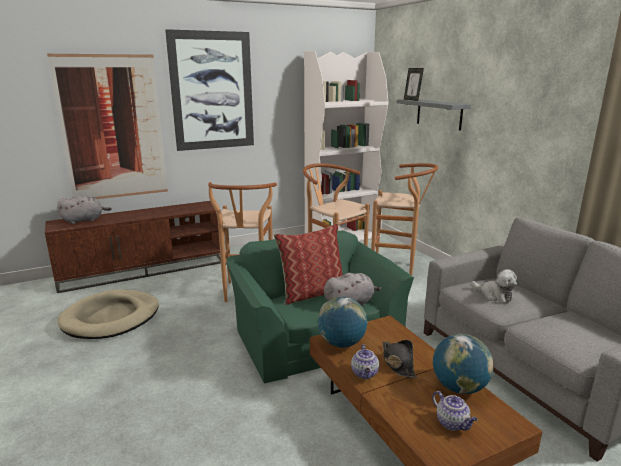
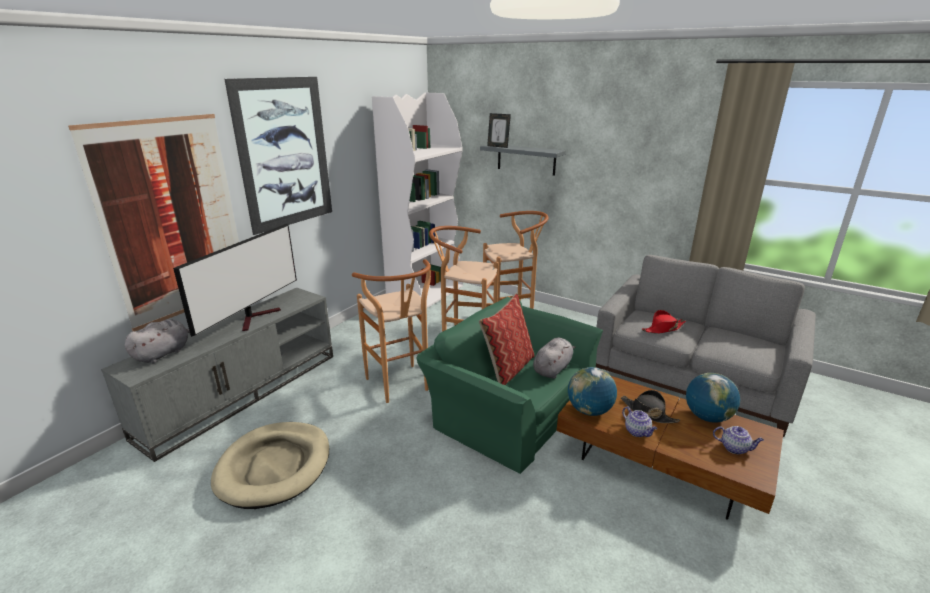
camera: 30 degrees left, 5 degrees up
(144, 269) = (243, 392): brown tv stand -> grey tv stand
(160, 212) = (256, 317): none -> television
(494, 295) = (663, 329): plush toy -> red hat

